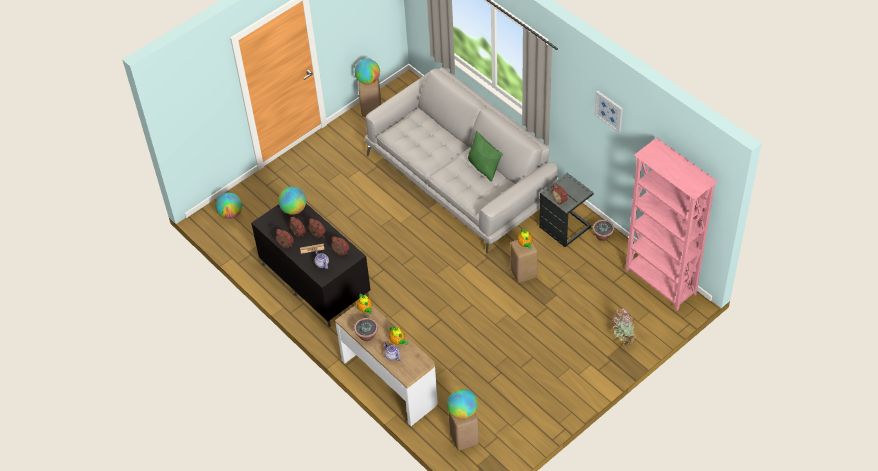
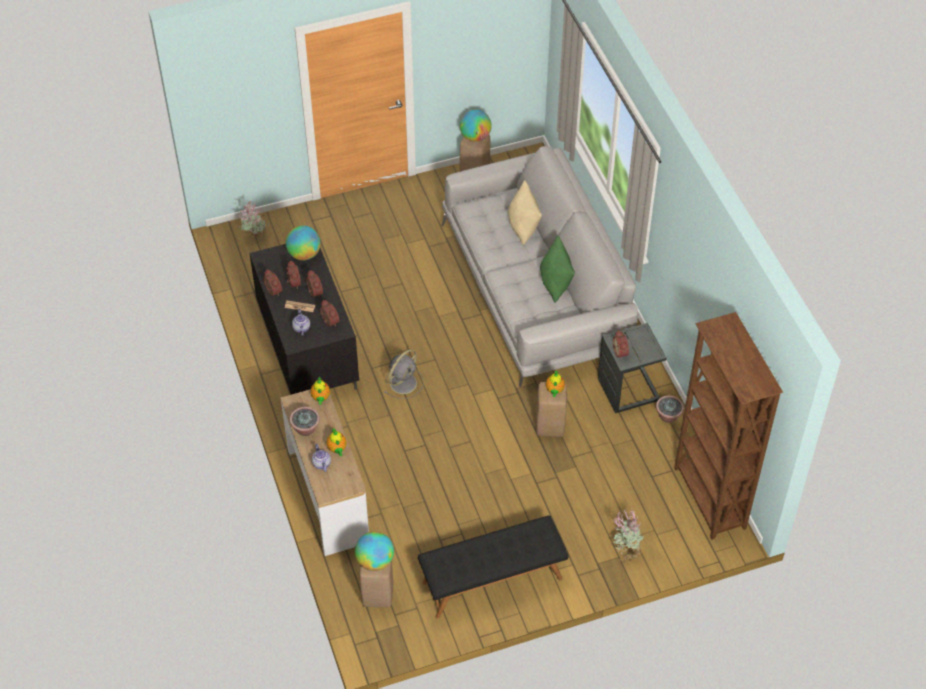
camera: 20 degrees right, 0 degrees up
(230, 214) = (256, 238): globe -> potted plant
(401, 280) = (404, 382): none -> grey fan
(439, 135) = (523, 227): none -> beige pillow
(541, 397) = (492, 581): none -> black bench
(609, 111) = (701, 260): picture -> none
(660, 283) = (709, 499): pink bookcase -> brown bookcase

